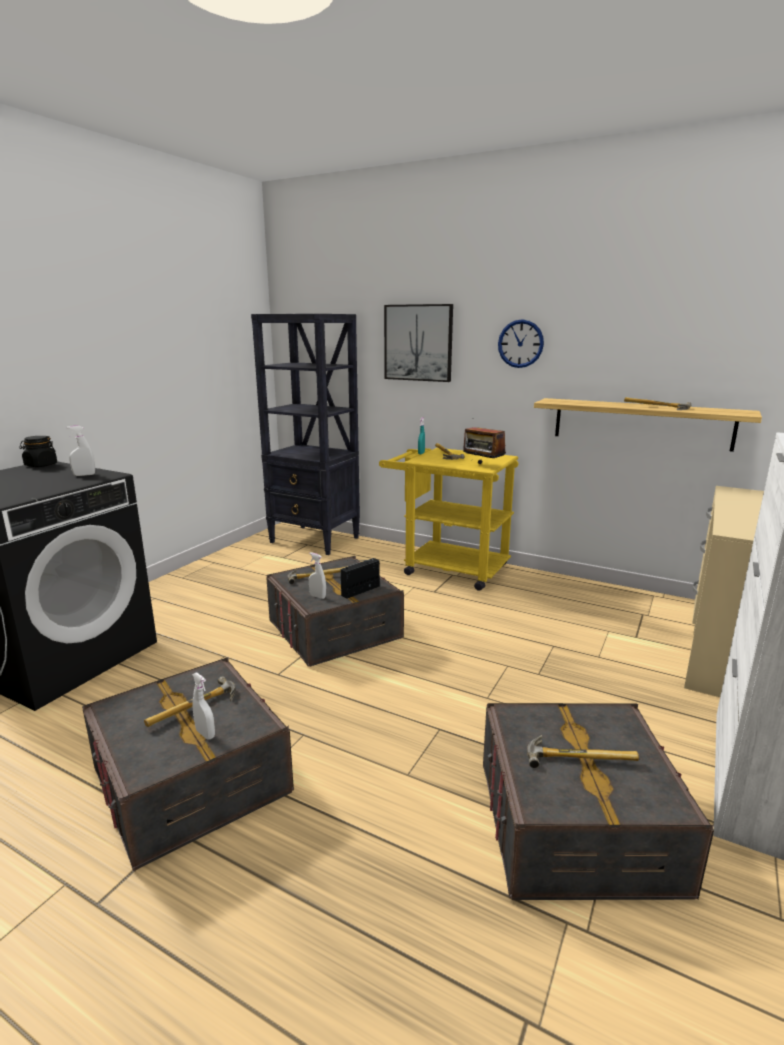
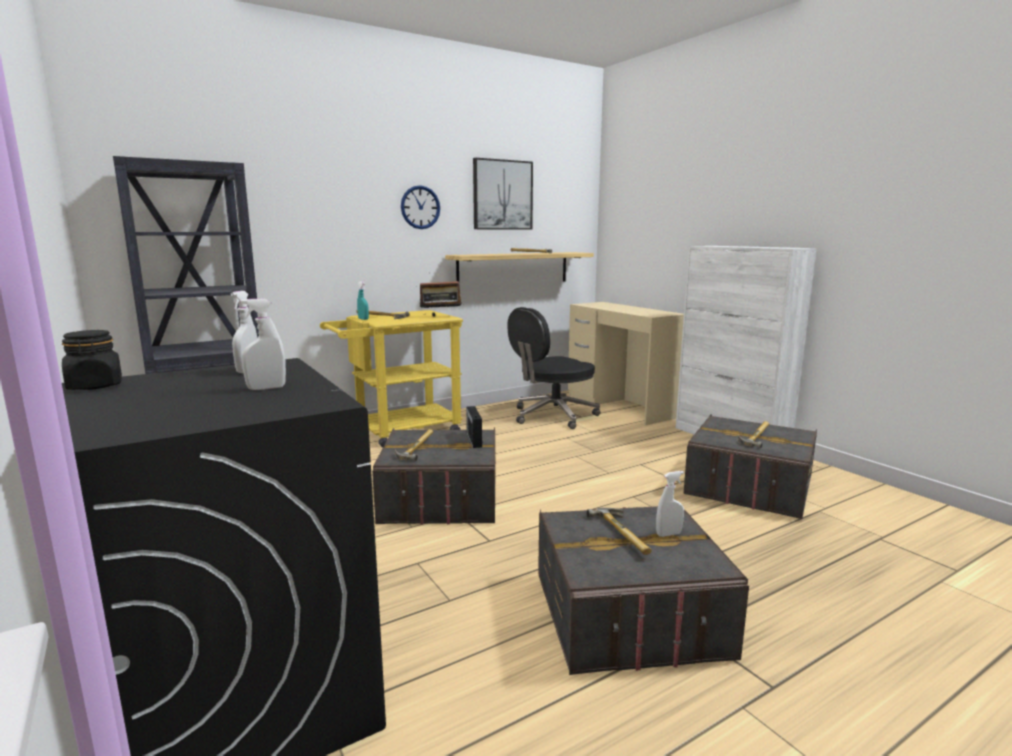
camera: 60 degrees left, 5 degrees down
(317, 596) = (461, 456): white spray bottle -> white spray bottle (266, 388)
(418, 343) = (316, 206): picture -> picture (502, 195)
(607, 620) = (552, 416): none -> black office chair

